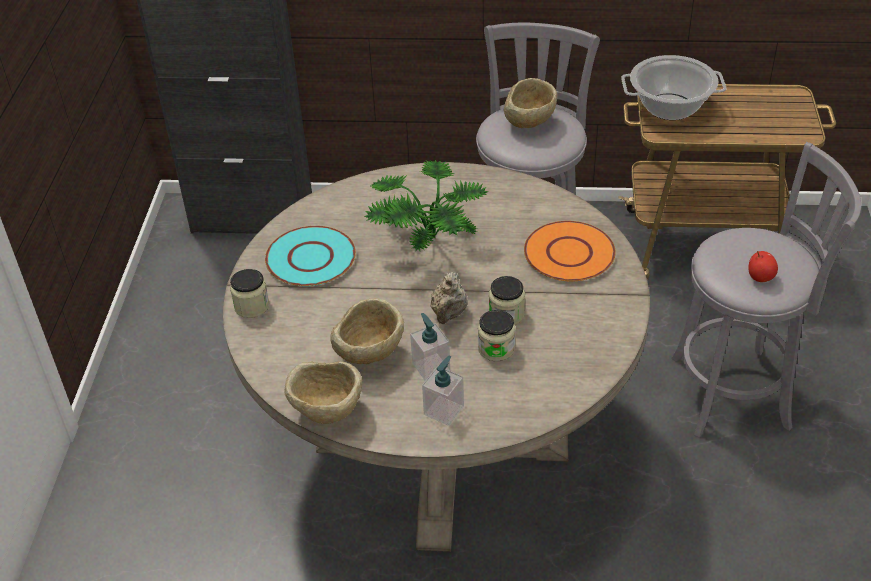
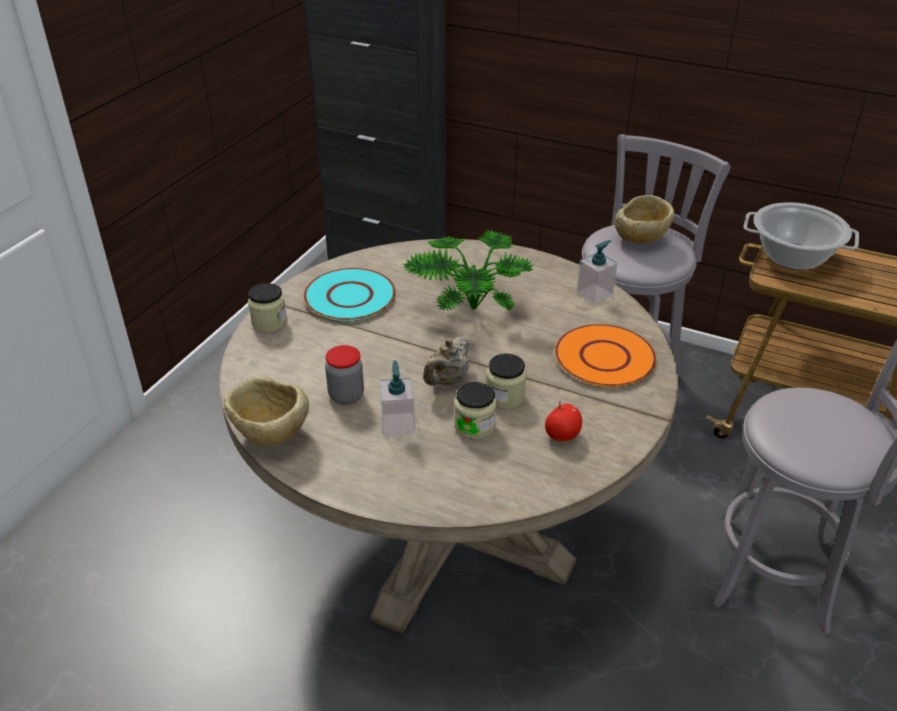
camera: 20 degrees right, 5 degrees down
(369, 355) = (346, 395): beige bowl -> jar
(444, 410) = (384, 469): soap dispenser -> soap dispenser (595, 294)
(760, 277) = (819, 444): apple -> apple (562, 435)

